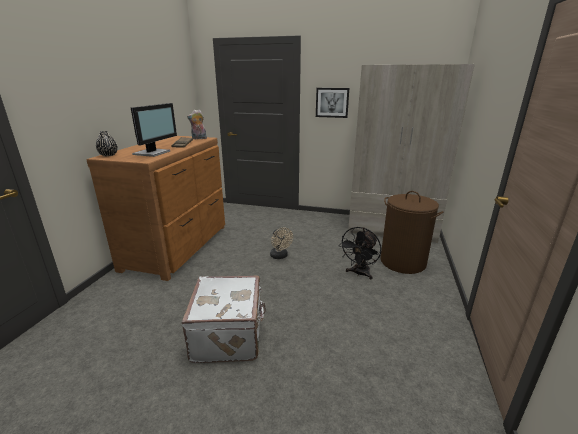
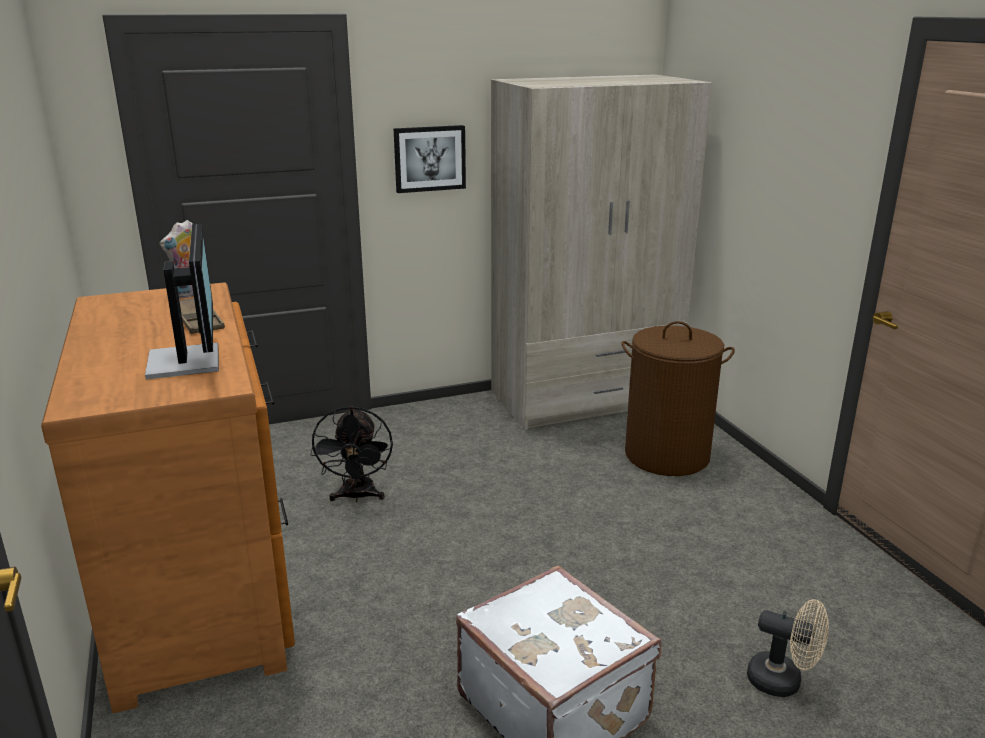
camera: 35 degrees left, 0 degrees up
(108, 155) = (80, 396): black vase -> none
(280, 256) = (459, 521): beige fan -> beige fan (783, 682)
(359, 274) = (628, 501): black fan -> black fan (357, 496)

